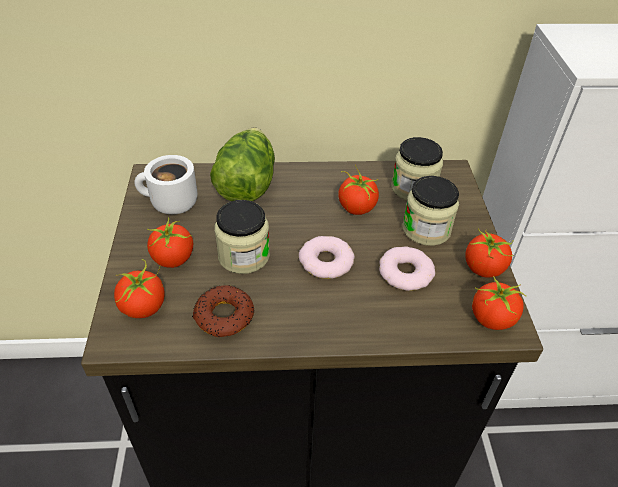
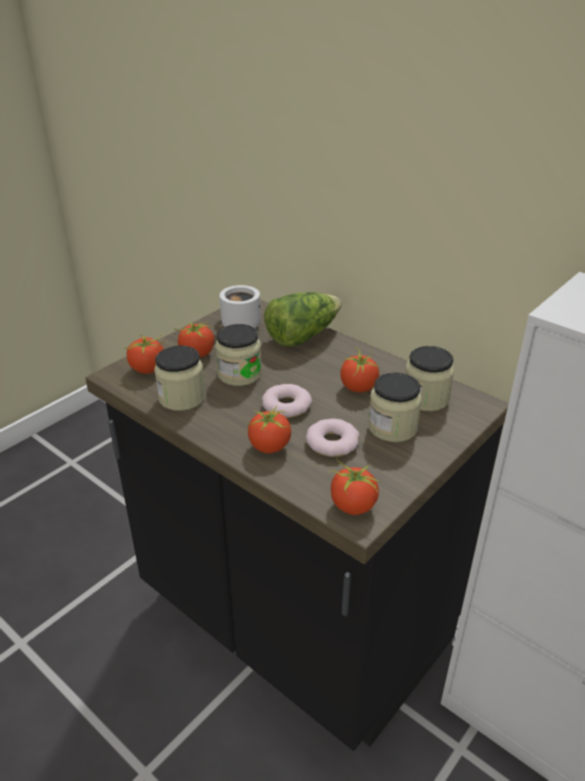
camera: 45 degrees right, 10 degrees down
(224, 316) = (182, 398): donut -> jar
(484, 269) = (399, 475): tomato -> tomato (269, 447)

